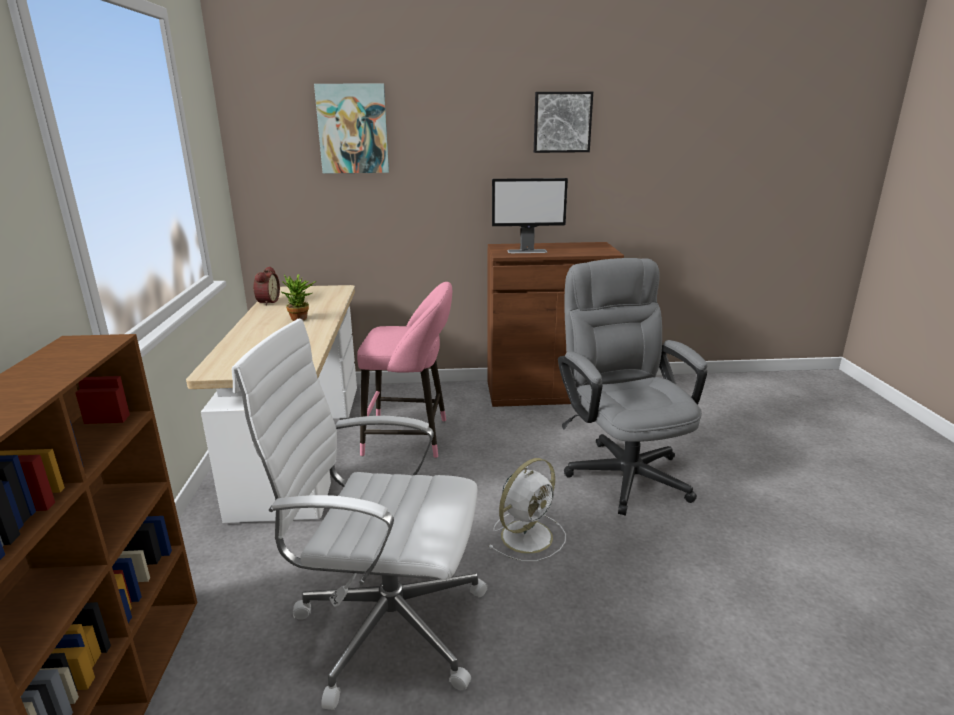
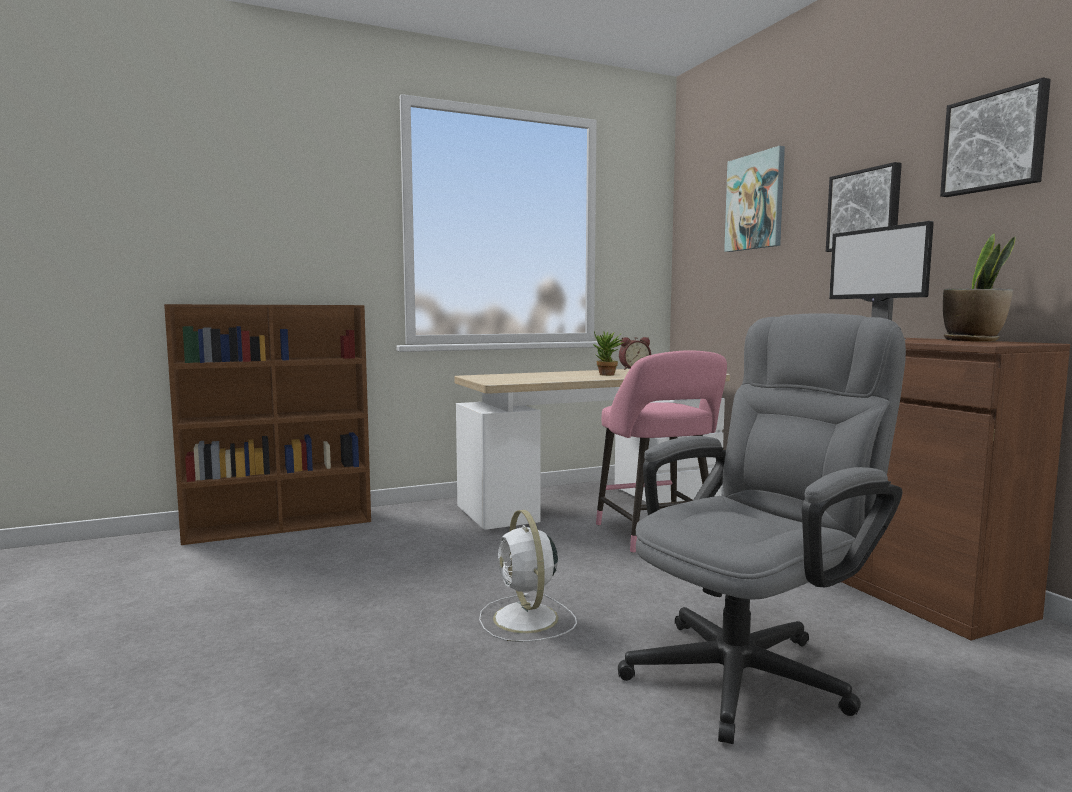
camera: 70 degrees right, 15 degrees down
(385, 624) = (362, 578): white office chair -> none
(471, 152) = (864, 210): none -> picture
(528, 535) = (526, 619): white fan -> white fan turned 45 degrees clockwise
(570, 245) = (972, 340): none -> potted plant

